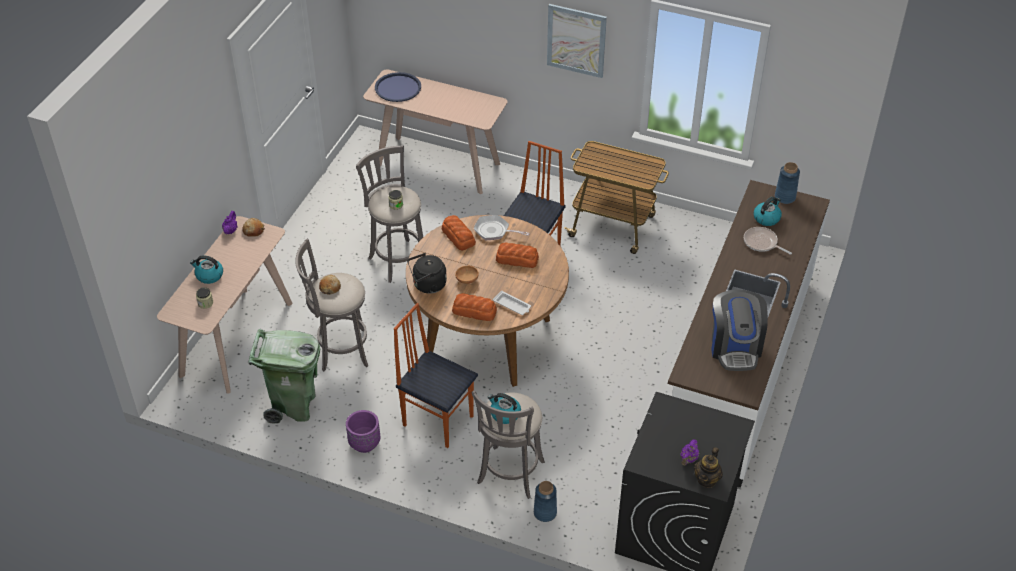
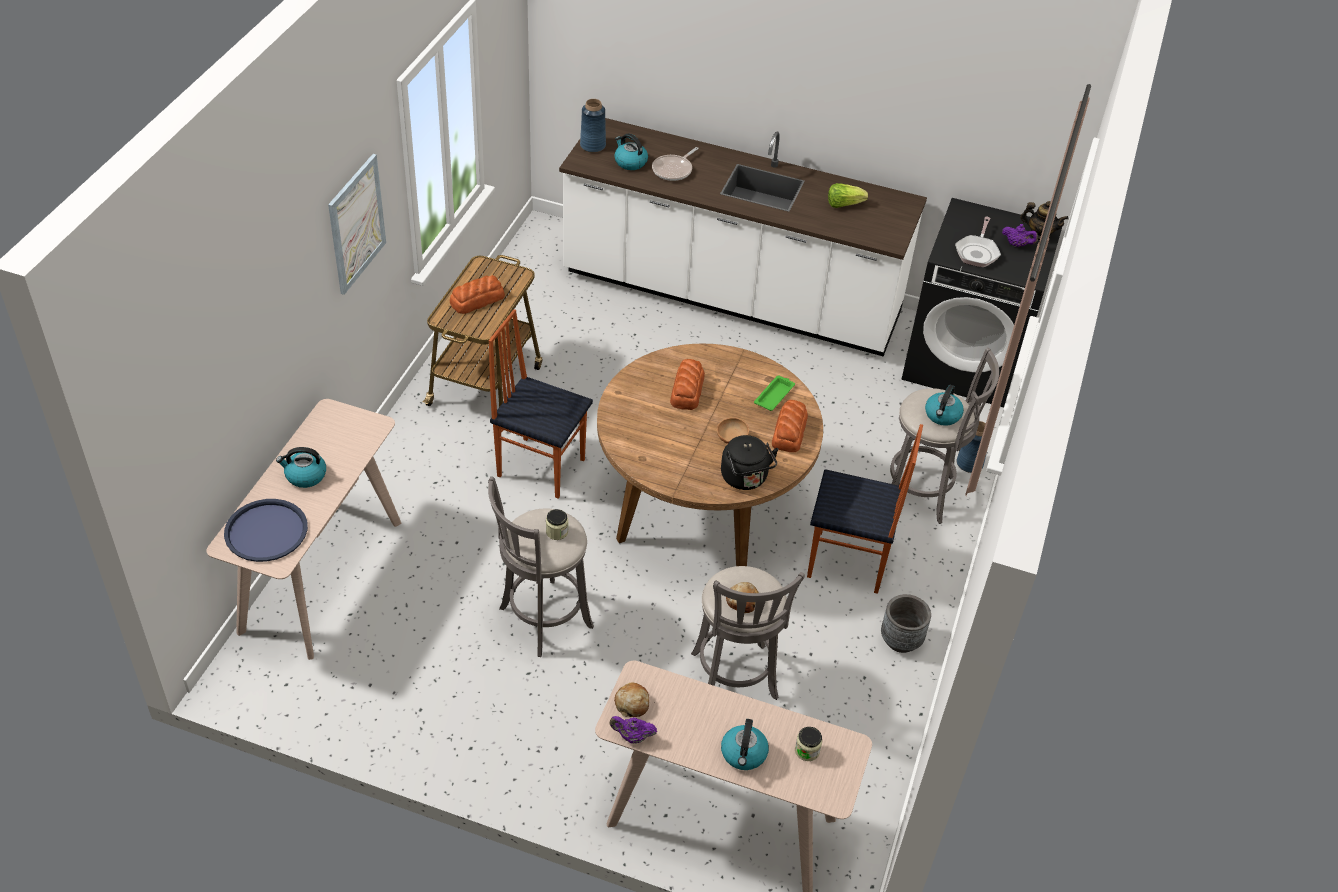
camera: 95 degrees left, 0 degrees up
(294, 406) = (847, 728): green trash can -> none
(364, 443) = (901, 640): purple planter -> grey planter
(438, 420) = (848, 563): chair -> chair turned 105 degrees counterclockwise
(440, 98) = (305, 476): none -> kettle
(458, 236) = (643, 448): bread -> bread (476, 300)
(494, 231) = (632, 411): frying pan -> frying pan (977, 252)
(512, 305) = (774, 395): white tray -> green tray
(735, 347) = (843, 204): coffee machine -> lettuce

